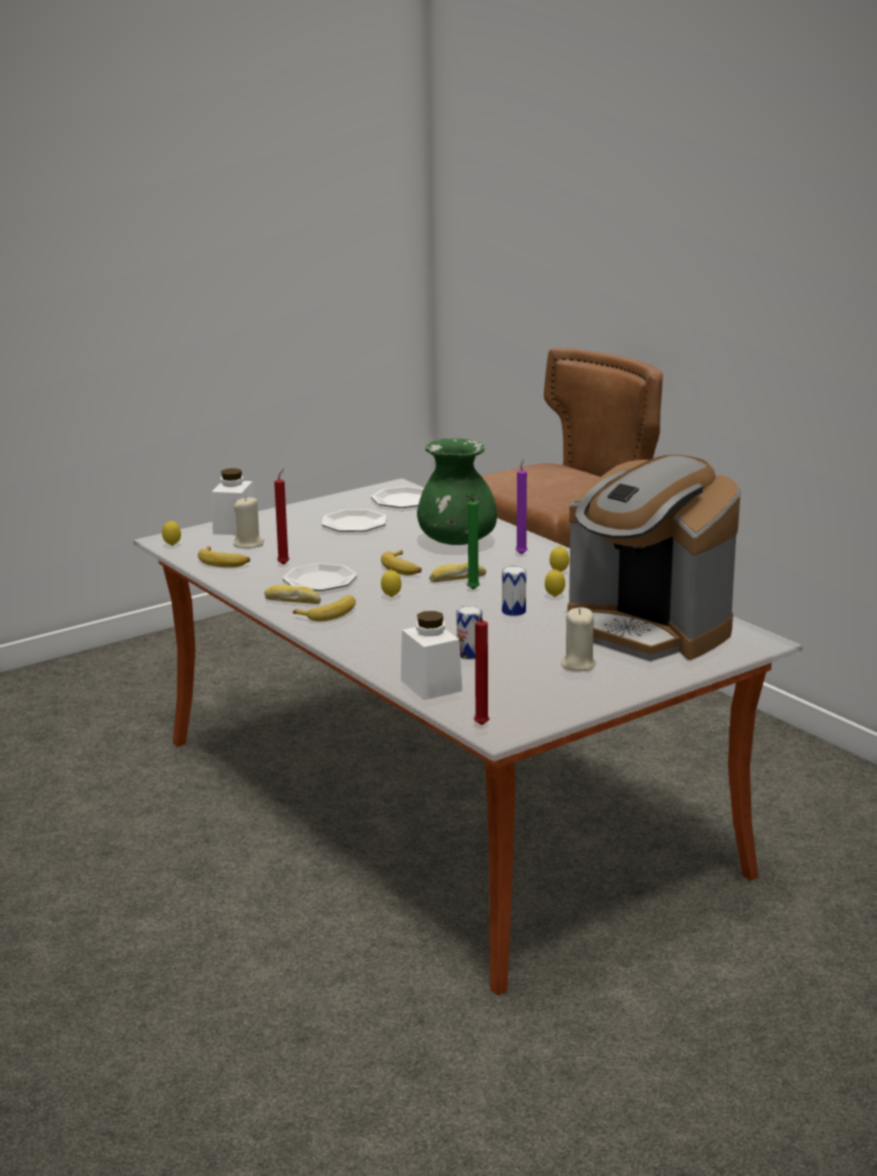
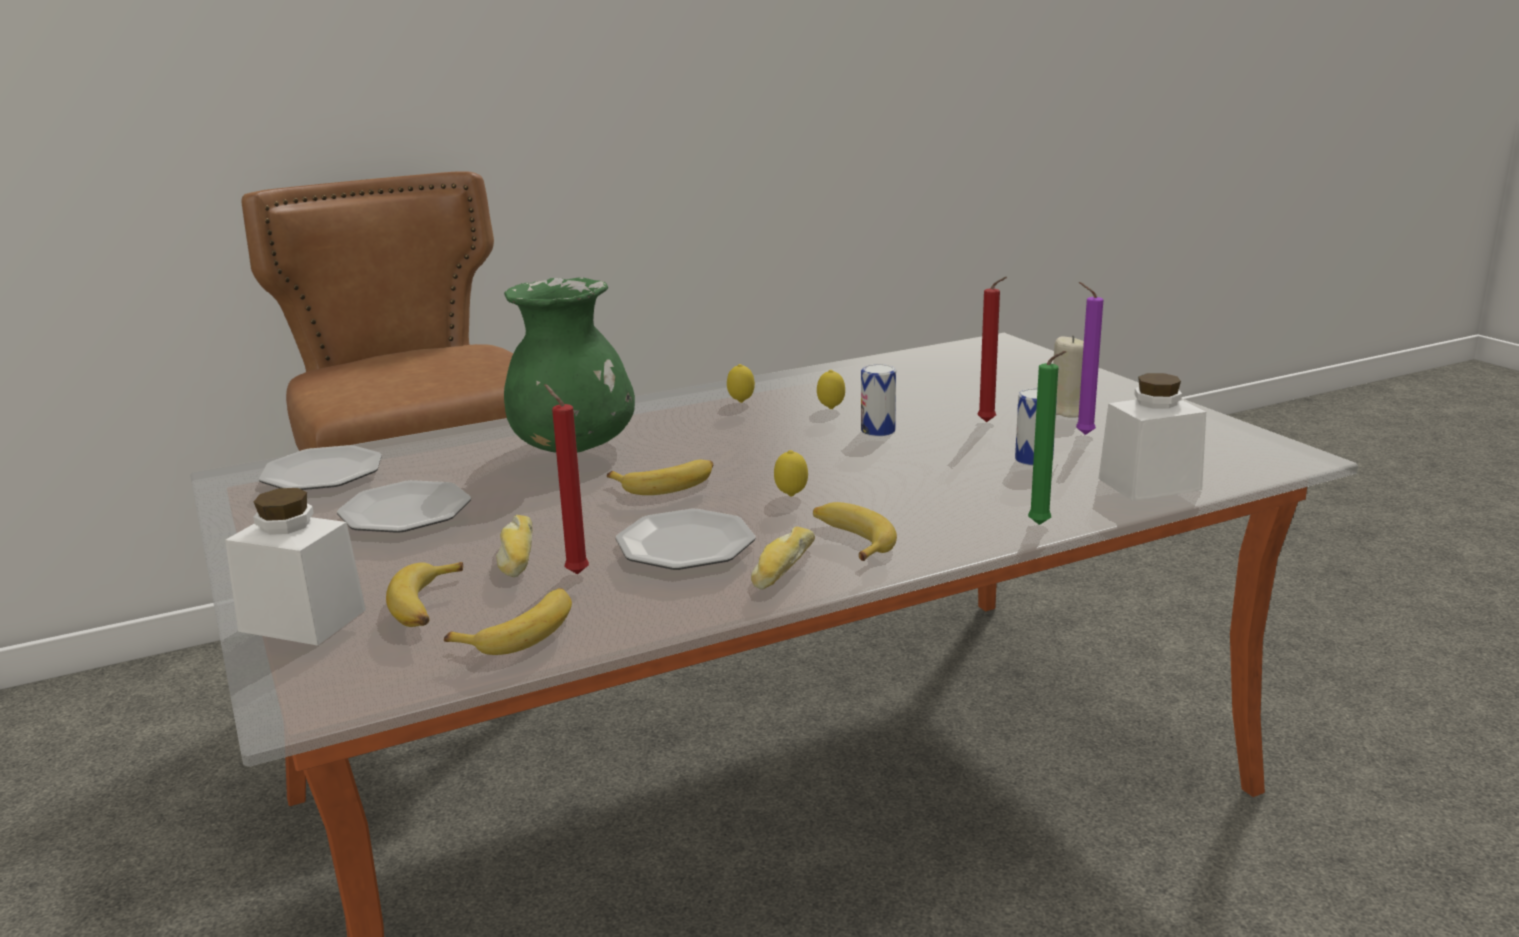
camera: 80 degrees left, 0 degrees up
(172, 545) = (353, 694): lemon -> none
(249, 544) = (427, 606): beige candle -> banana
(457, 579) = (734, 454): bread -> bread (516, 556)
(471, 590) = (785, 448): green candle -> green candle (1042, 526)
(480, 726) = (1278, 464): red candle -> red candle (989, 423)
(521, 553) = (652, 416): purple candle -> purple candle (1081, 434)
(648, 631) = (960, 378): coffee machine -> none

